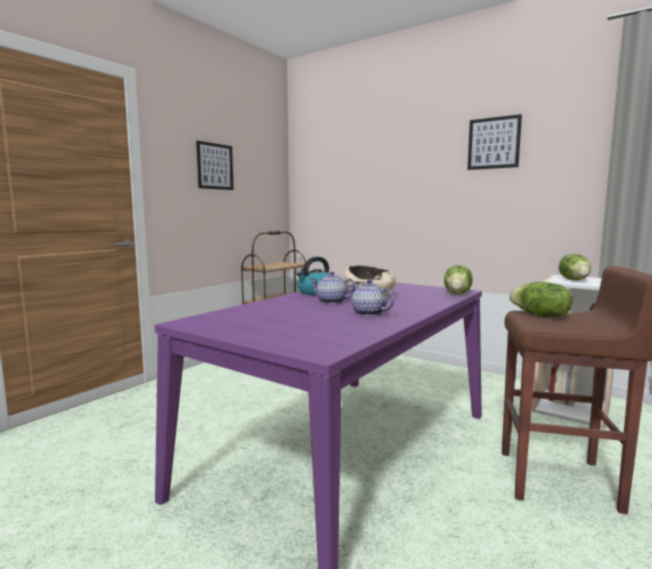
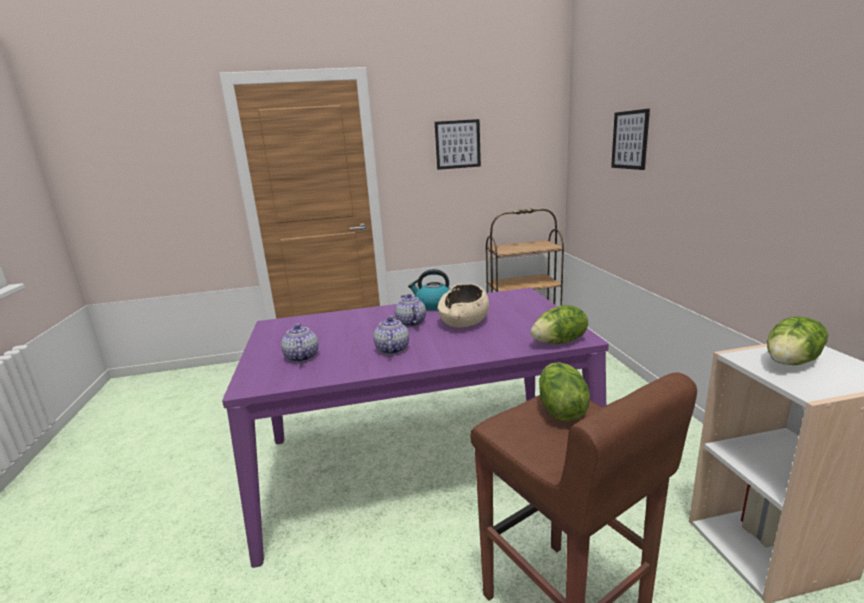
camera: 45 degrees right, 10 degrees up
(305, 330) = (301, 357): none -> teapot
(493, 143) = (776, 97): picture -> picture (630, 140)

